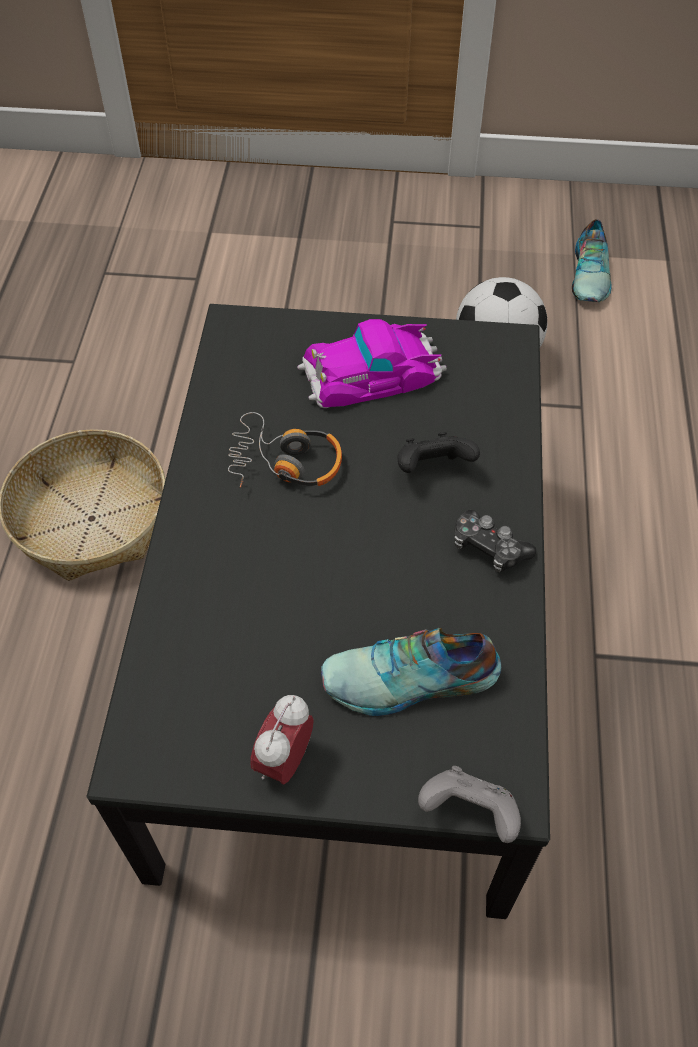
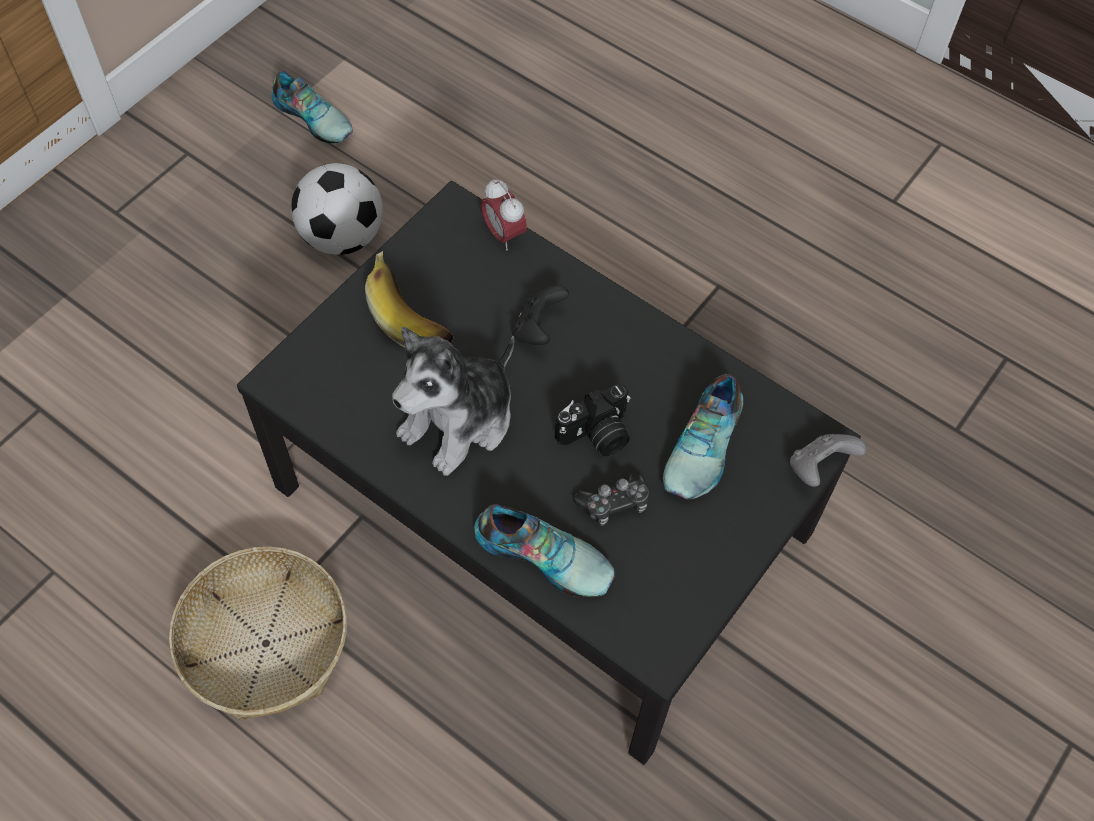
camera: 60 degrees left, 5 degrees up
(188, 602) = (544, 553): none -> shoe
(284, 760) = (717, 555): alarm clock -> alarm clock (503, 234)
(285, 463) = (459, 421): headphones -> plush toy
(350, 578) = (597, 435): none -> camera
(371, 372) = (413, 313): toy car -> banana
(488, 548) = (631, 337): game controller -> game controller (613, 504)

